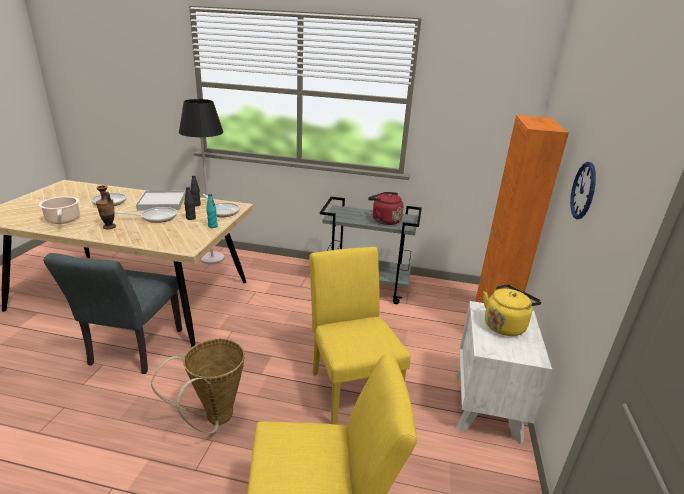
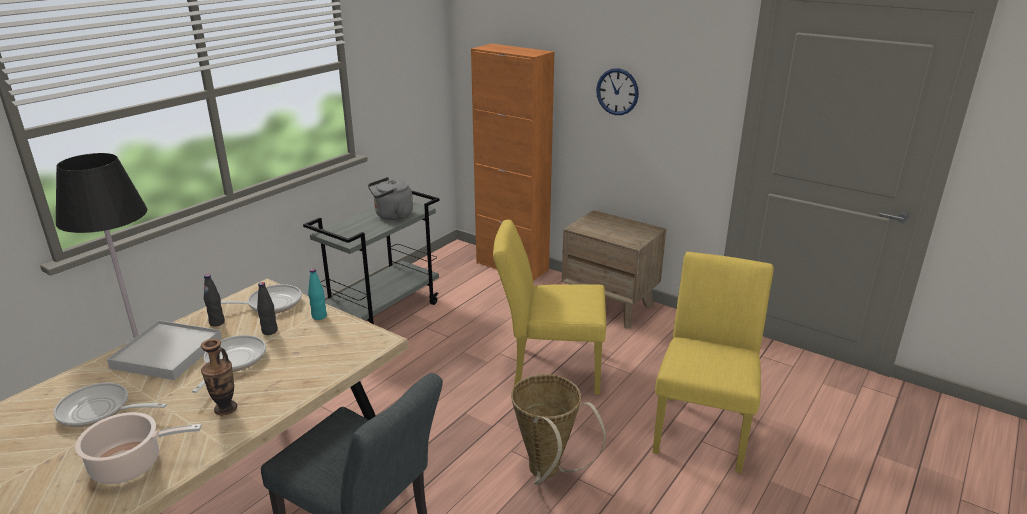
camera: 65 degrees left, 0 degrees up
(384, 220) = (391, 215): red kettle -> grey kettle
(487, 406) = (610, 306): white nightstand -> brown nightstand
(505, 325) = (607, 226): yellow kettle -> none

